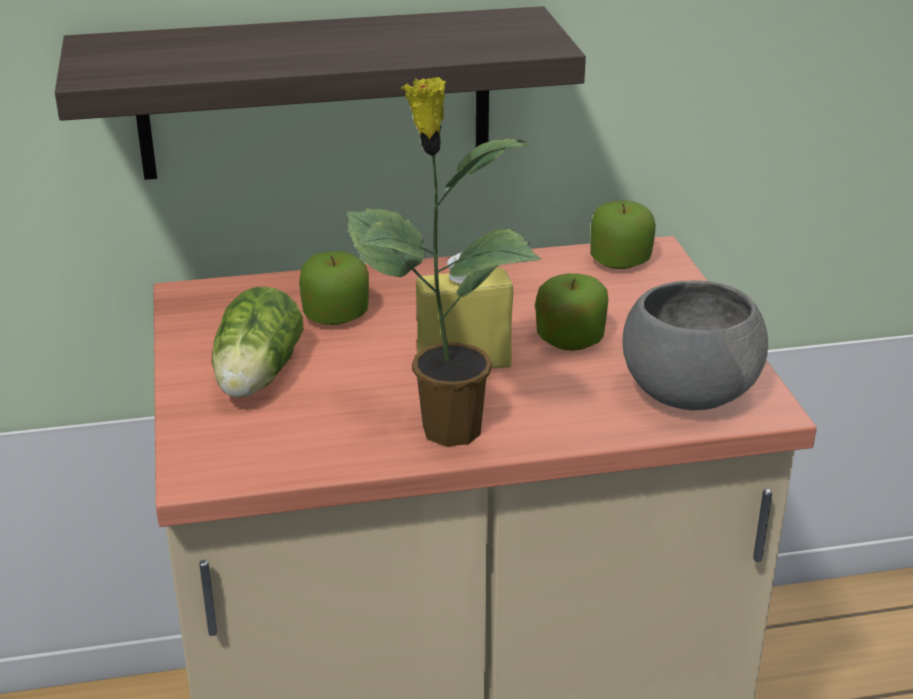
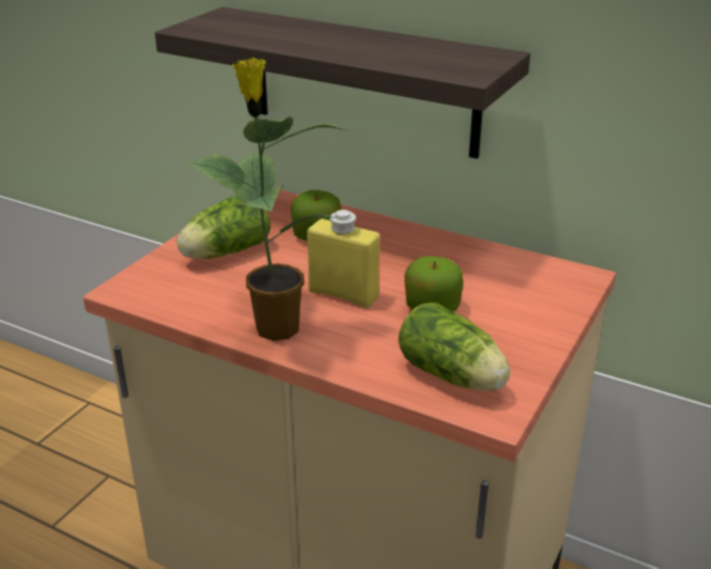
camera: 40 degrees right, 0 degrees up
(620, 261) = (546, 273): apple -> none
(686, 394) = (454, 377): grey bowl -> lettuce

